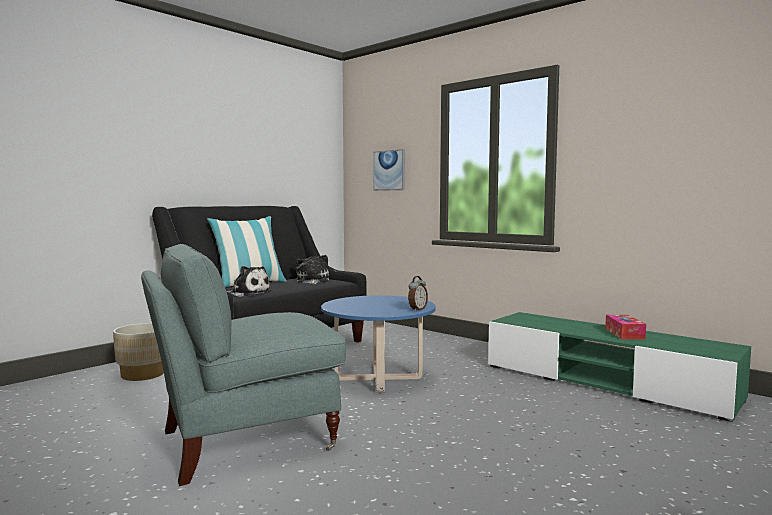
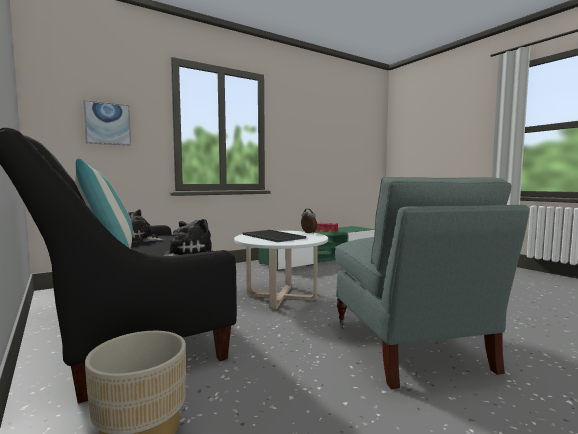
camera: 75 degrees left, 0 degrees up
(378, 302) = (272, 236): none -> tray
(378, 378) = (281, 297): blue coffee table -> white coffee table

